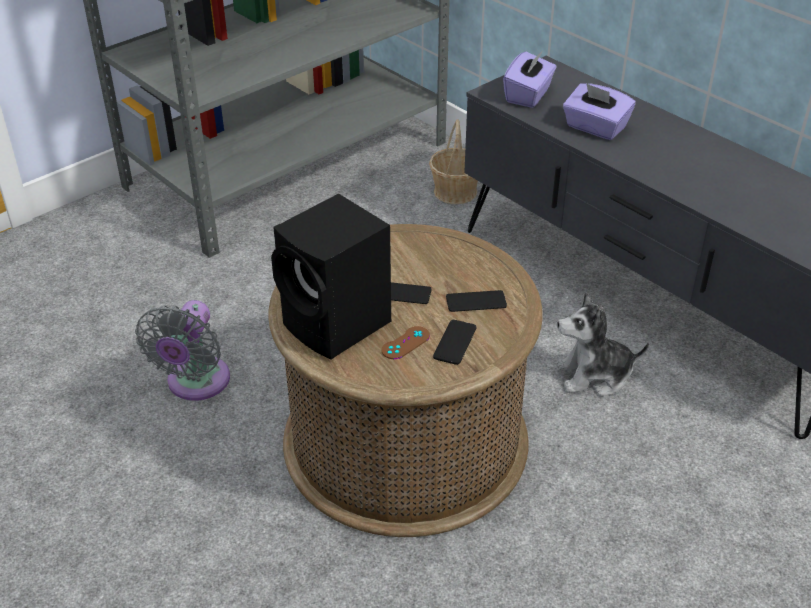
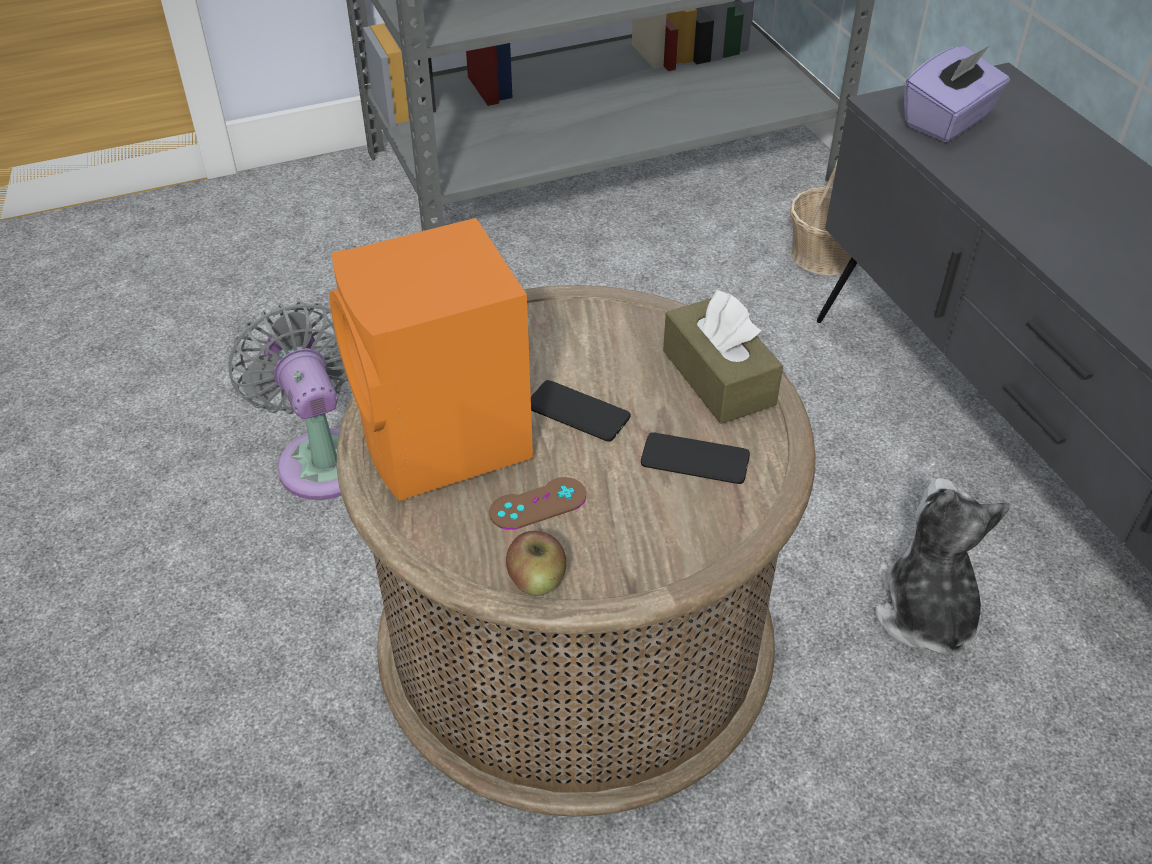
camera: 20 degrees right, 5 degrees up
(195, 384) = (321, 457): grey fan -> grey fan turned 120 degrees clockwise
(338, 326) = (445, 443): black speaker -> orange speaker
(426, 377) = (536, 580): none -> apple
(455, 342) = (621, 526): phone -> none
(468, 259) = (718, 377): none -> brown tissue box
(594, 376) = (925, 612): plush toy -> plush toy turned 75 degrees clockwise
(595, 128) = (1041, 197): purple tissue box -> none

